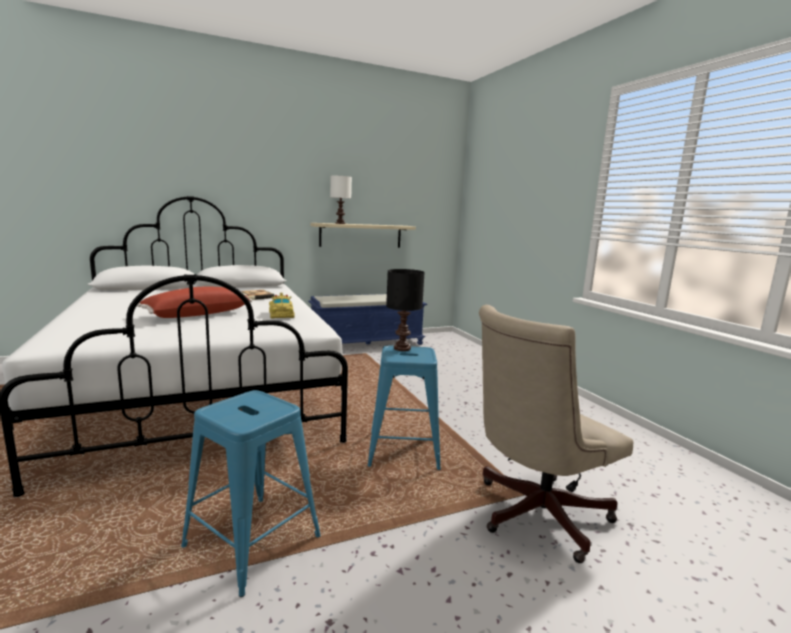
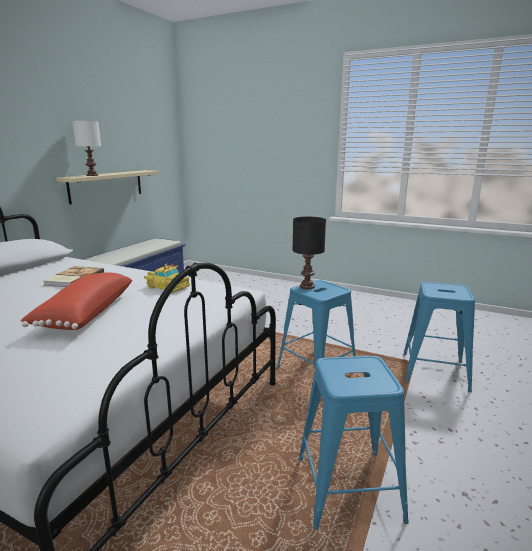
camera: 40 degrees left, 5 degrees up
(533, 515) = (435, 371): beige office chair -> blue stool

